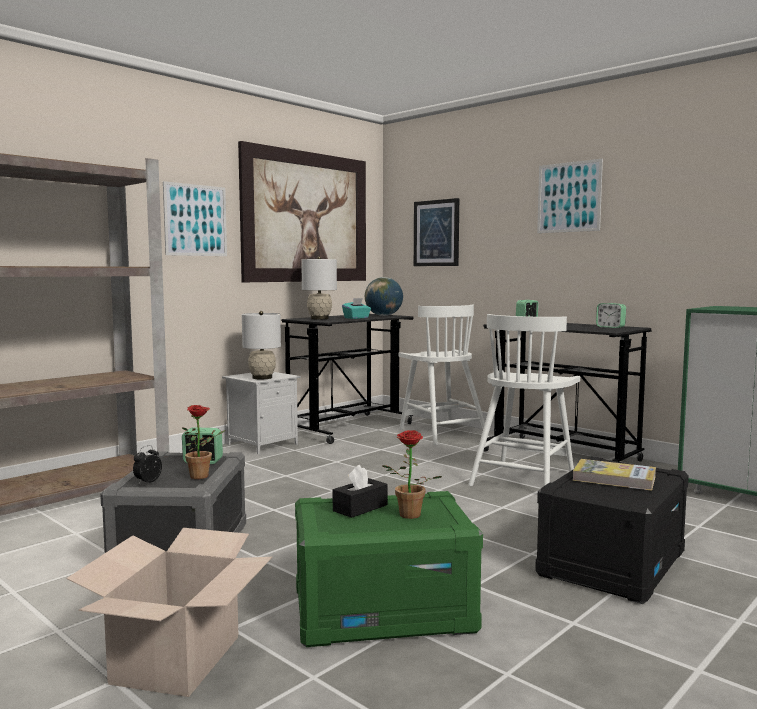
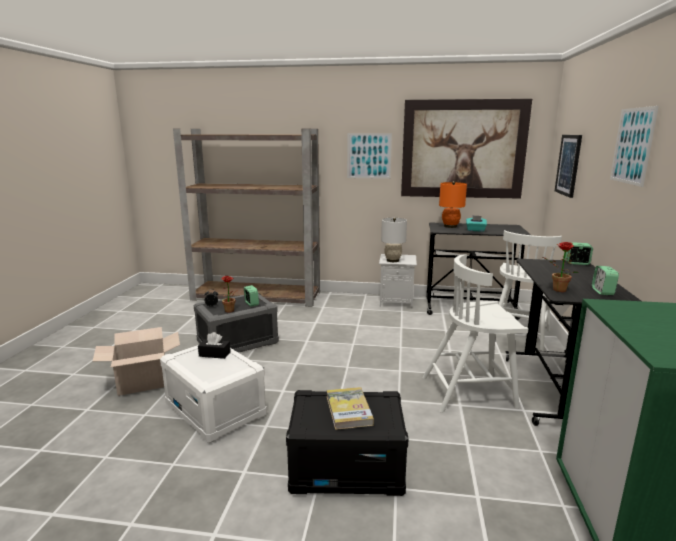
camera: 55 degrees right, 10 degrees up
(319, 318) = (450, 226): white table lamp -> orange table lamp
(383, 610) = (216, 409): green storage box -> white storage box
(384, 315) = (511, 230): globe -> none
(407, 516) = (213, 368): potted plant -> potted plant (556, 290)

